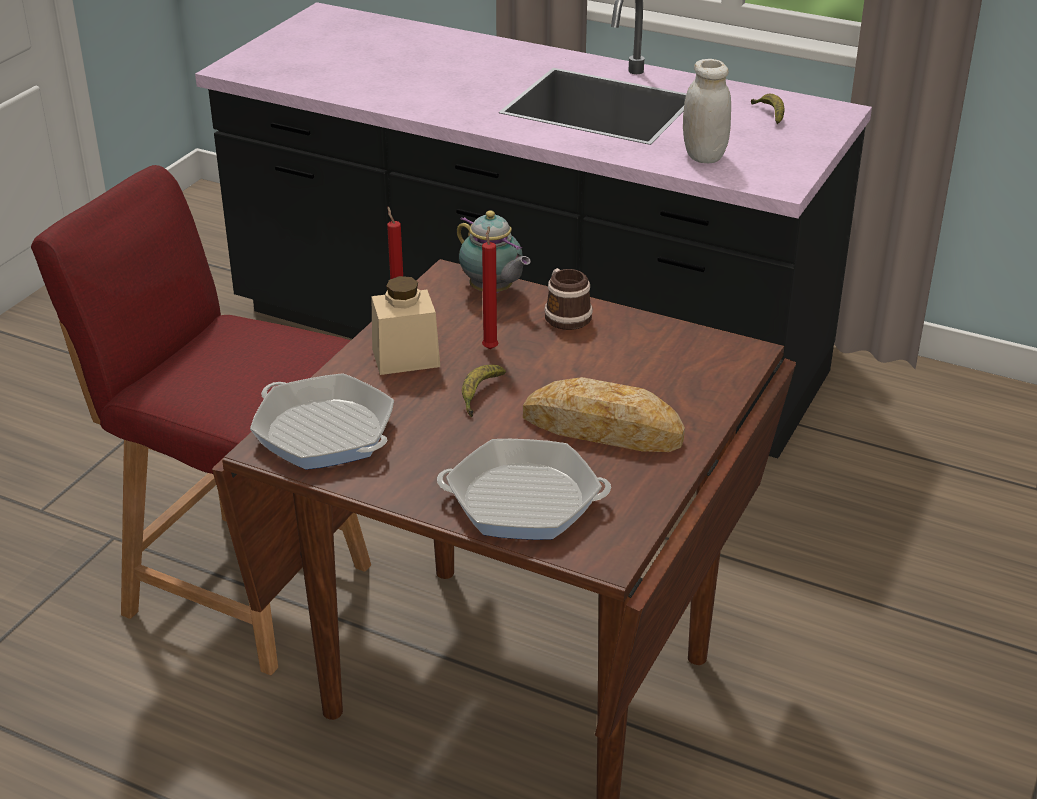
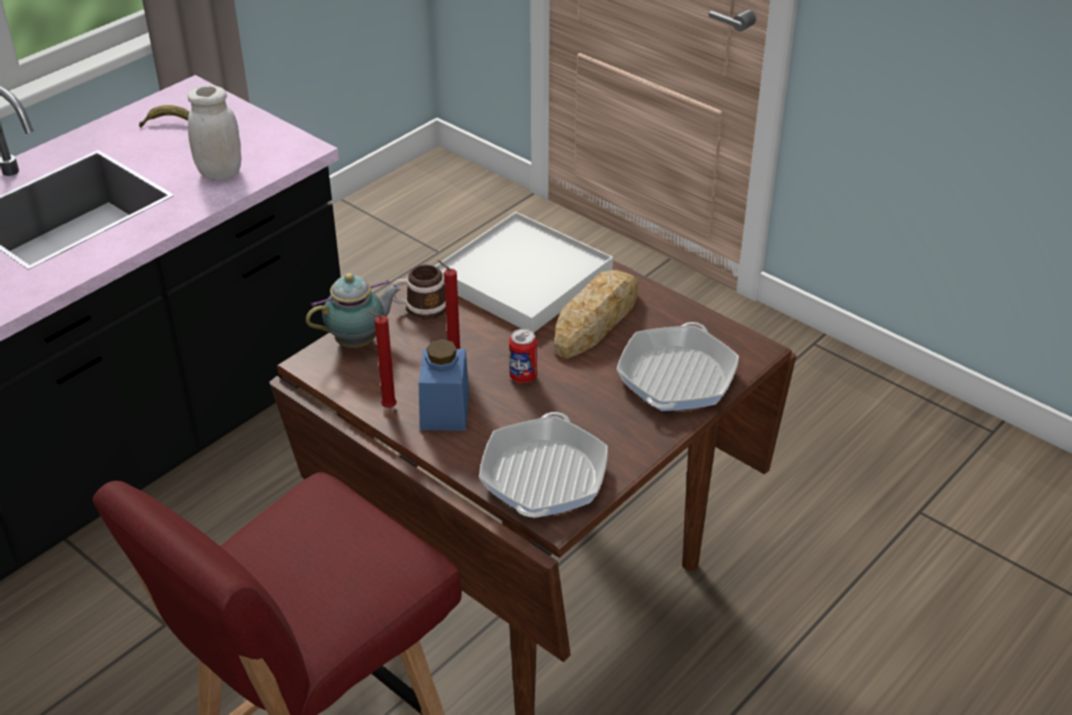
camera: 75 degrees left, 5 degrees up
(324, 432) = (543, 476): frying pan -> frying pan turned 45 degrees counterclockwise
(406, 358) = (444, 410): beige jar -> blue jar
(480, 395) = (523, 376): banana -> can
(656, 367) = (523, 278): none -> white tray

